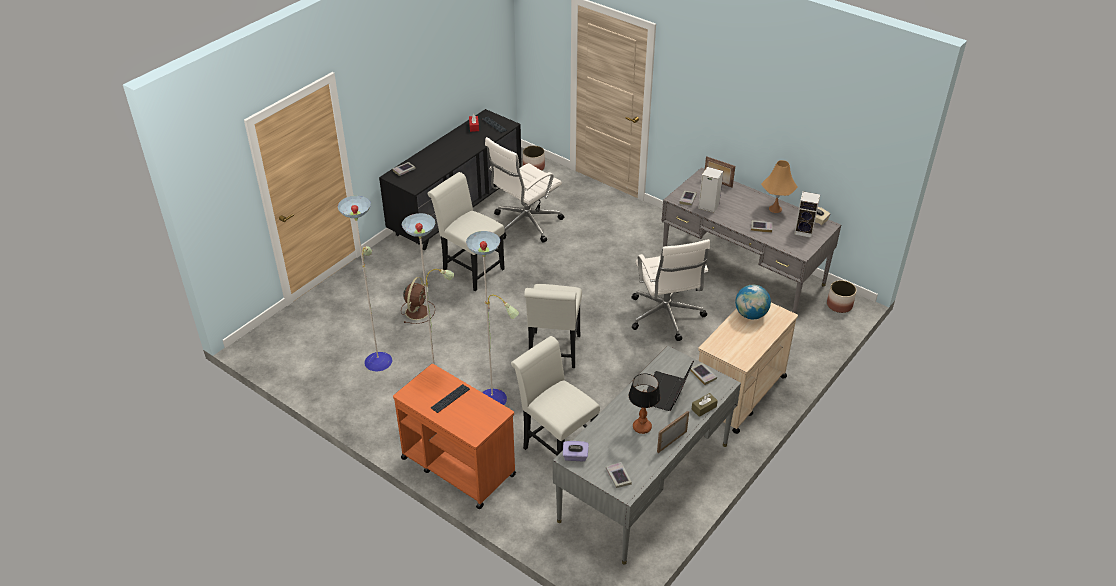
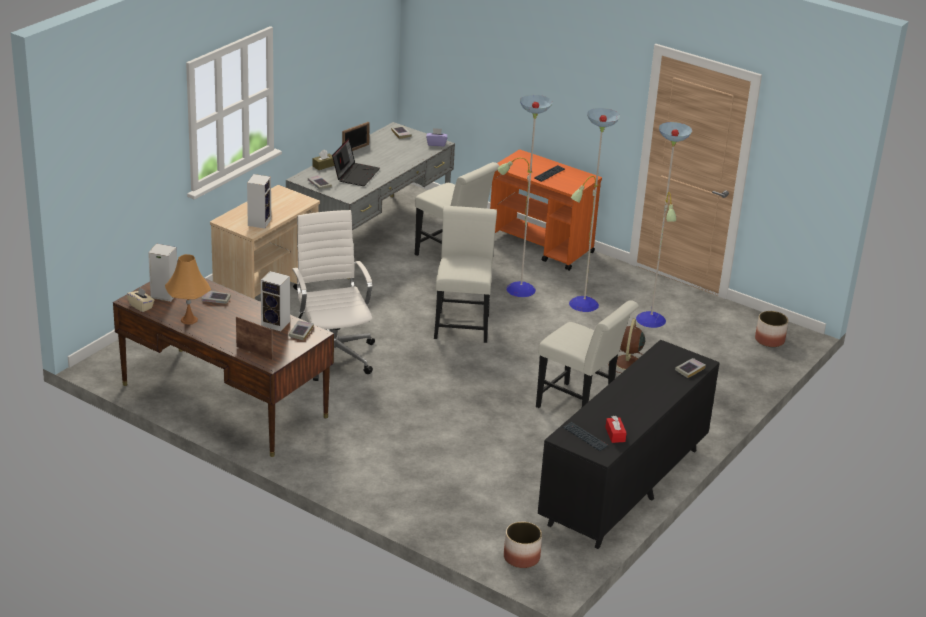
camera: 175 degrees right, 10 degrees down
(525, 224) = (519, 464): white office chair -> none
(642, 427) = (379, 157): table lamp -> none
(742, 272) = (224, 400): grey desk -> brown desk
(750, 315) = (259, 222): globe -> speaker
(839, 305) = (116, 363): planter -> planter (769, 340)

